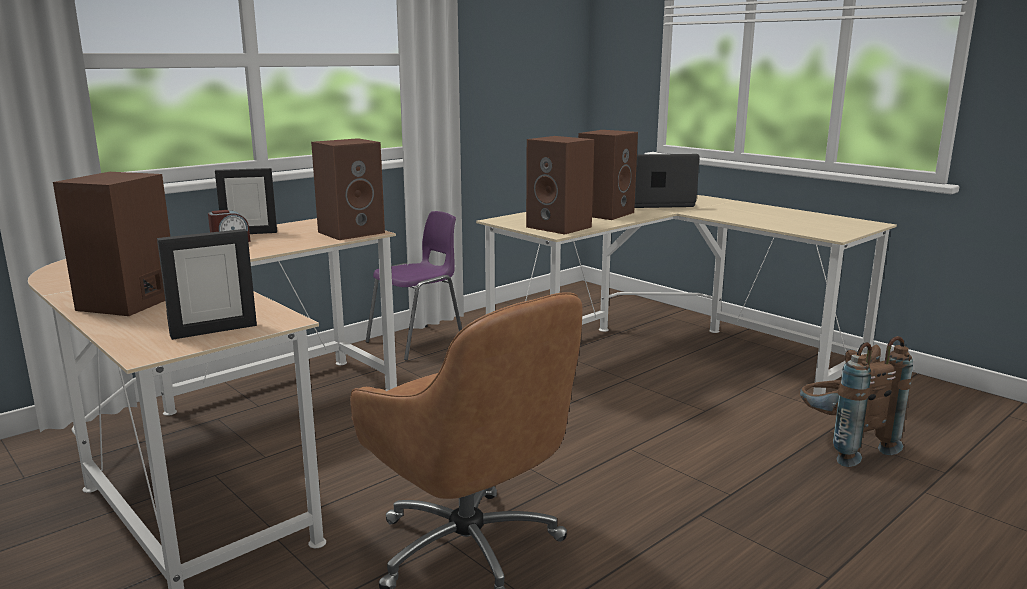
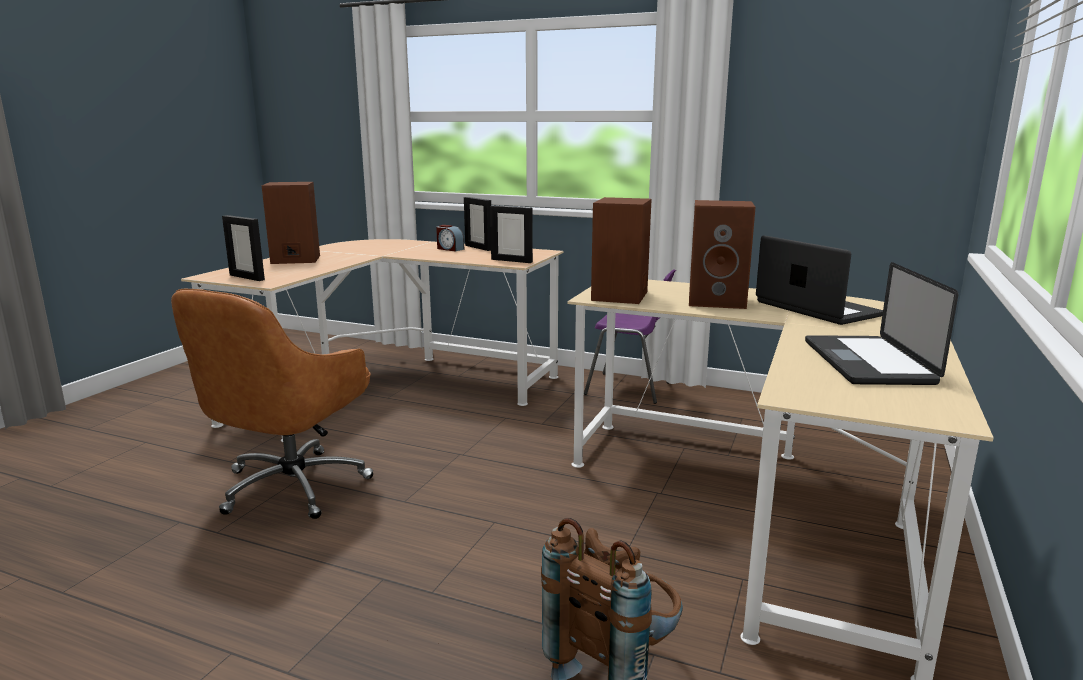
camera: 65 degrees right, 0 degrees up
(352, 232) = (512, 260): brown speaker -> picture frame
(774, 216) = (867, 362): none -> laptop

